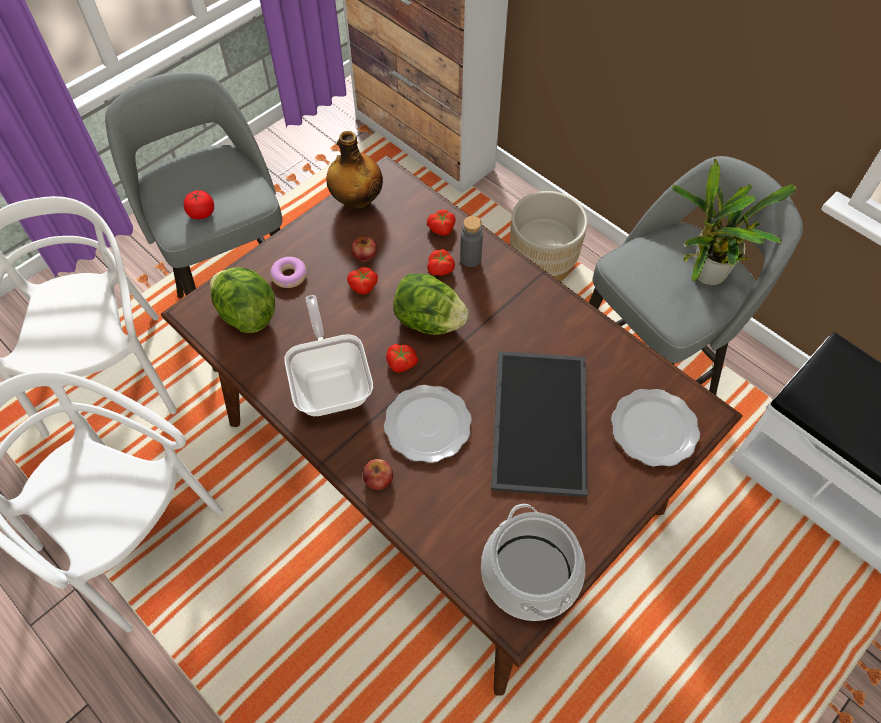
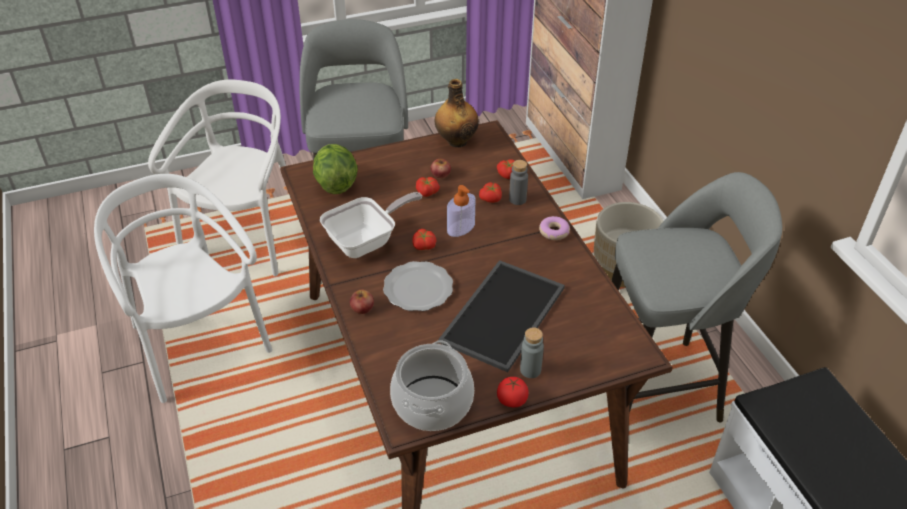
camera: 25 degrees right, 15 degrees down
(202, 213) = (344, 118): tomato -> tomato (512, 400)
(289, 276) = (379, 171): donut -> donut (554, 232)
(331, 383) = (367, 242): frying pan -> frying pan turned 45 degrees clockwise
(429, 321) = (461, 228): lettuce -> soap dispenser
(608, 483) = (530, 370): none -> grey bottle
(652, 429) = (589, 349): plate -> none
(703, 277) = (701, 267): potted plant -> none

